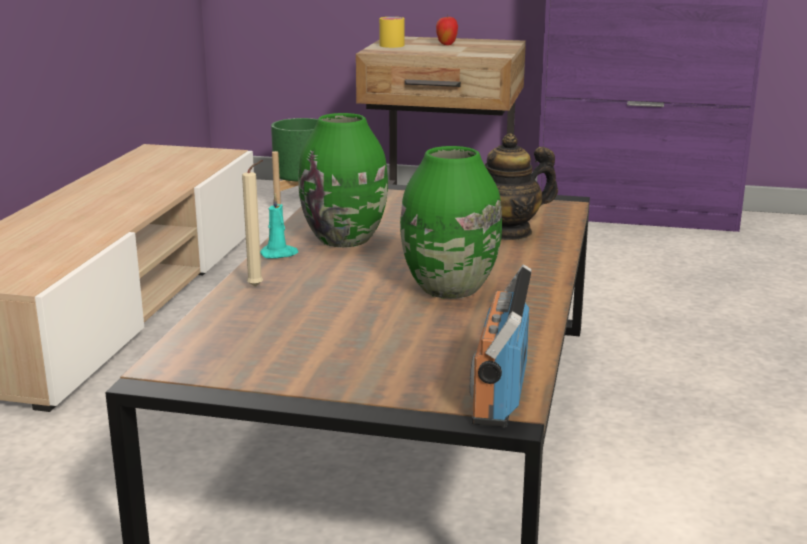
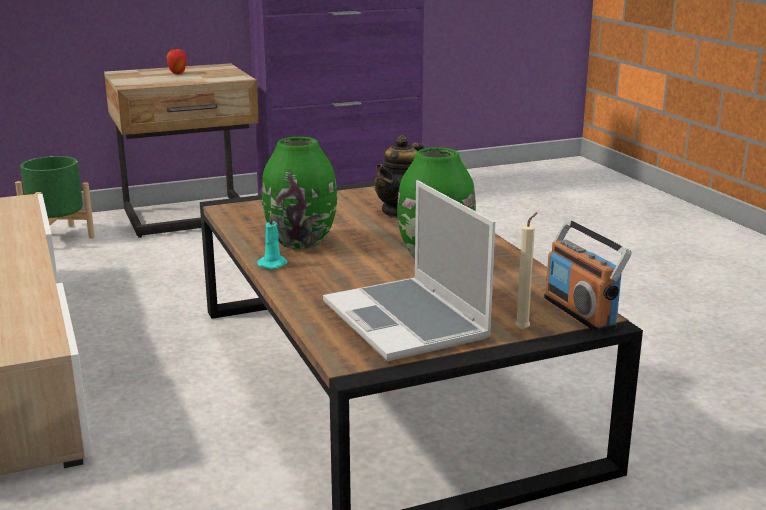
camera: 35 degrees left, 0 degrees up
(258, 286) = (304, 290): beige candle -> beige candle (524, 329)
(292, 346) = (408, 322): none -> laptop
(390, 44) = (129, 78): yellow mug -> none

